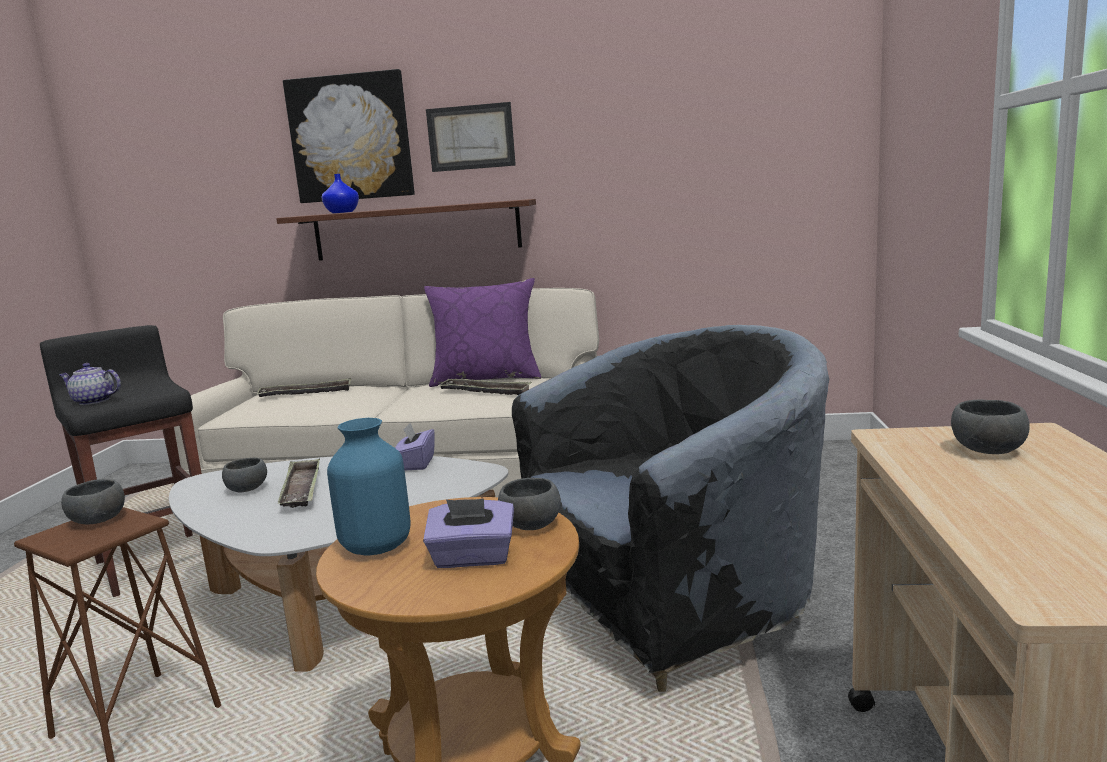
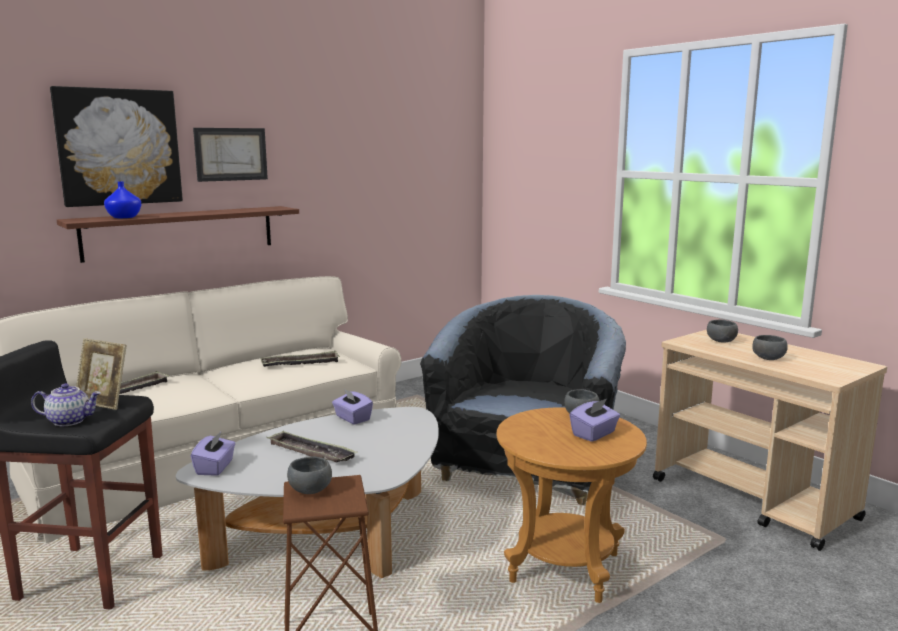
camera: 45 degrees left, 0 degrees up
(93, 401) = (70, 421): teapot -> teapot turned 150 degrees counterclockwise
(149, 391) = (103, 403): none -> picture frame
(215, 481) = (215, 467): none -> purple tissue box
(248, 489) = (264, 463): grey bowl -> grey bowl (767, 358)
(376, 546) = (538, 443): blue vase -> none
(486, 378) = (272, 354): purple pillow -> none

